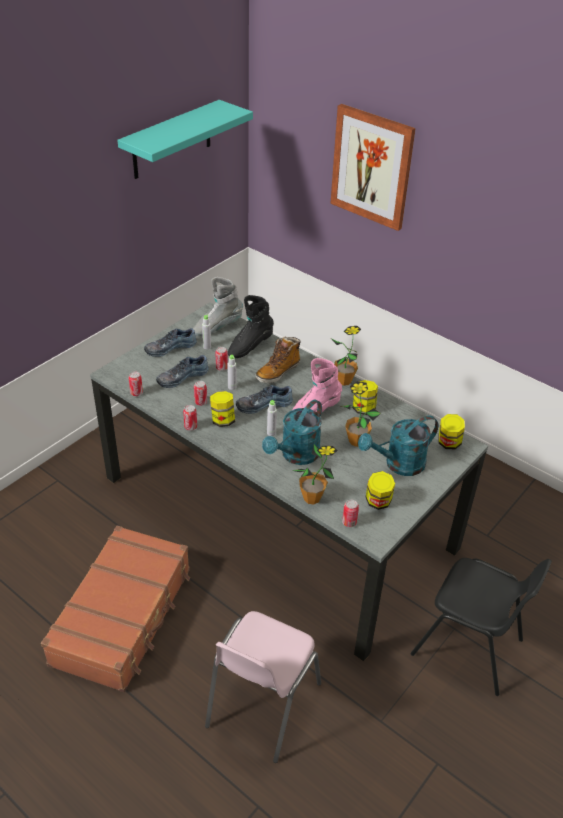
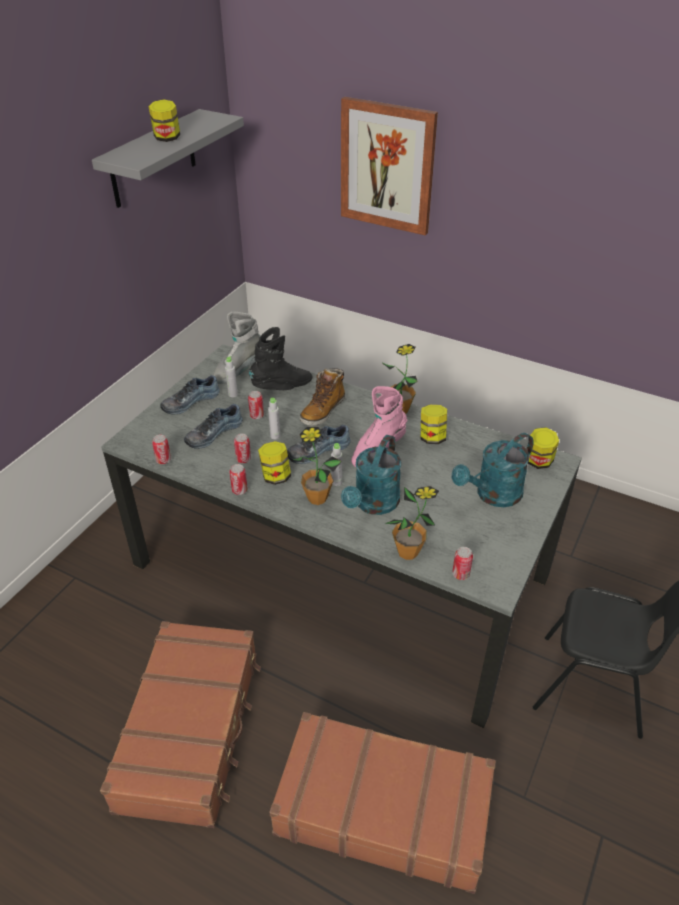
camera: 10 degrees left, 0 degrees up
(172, 140) = (153, 159): turquoise shelf -> grey shelf
(250, 346) = (282, 387): black boot -> black boot turned 150 degrees counterclockwise
(261, 705) = (383, 808): pink chair -> brown suitcase
(356, 441) = (436, 476): potted plant -> potted plant (317, 498)
(378, 502) = (485, 543): jar -> jar (167, 138)

